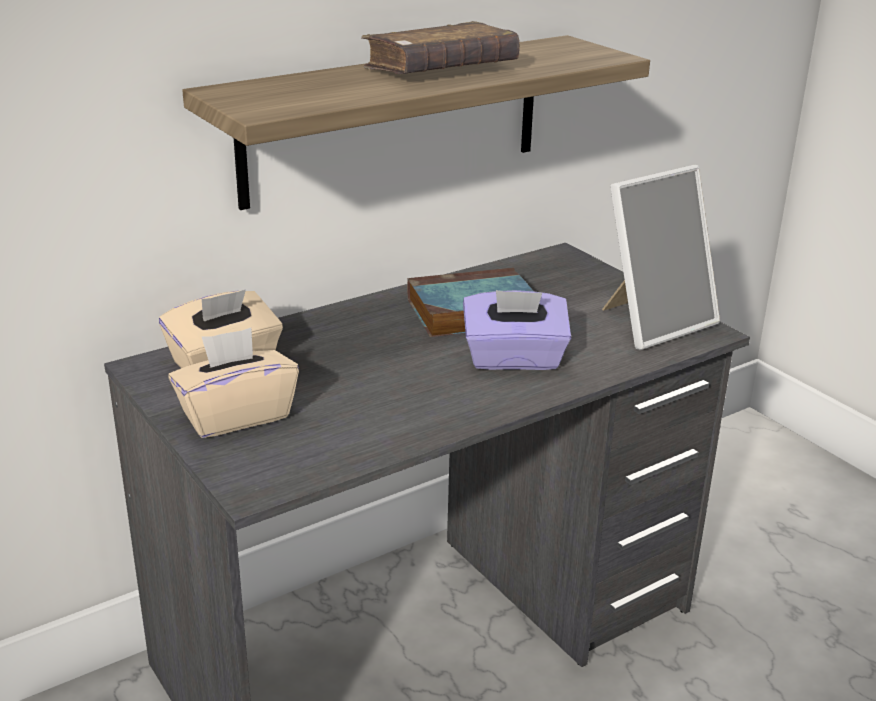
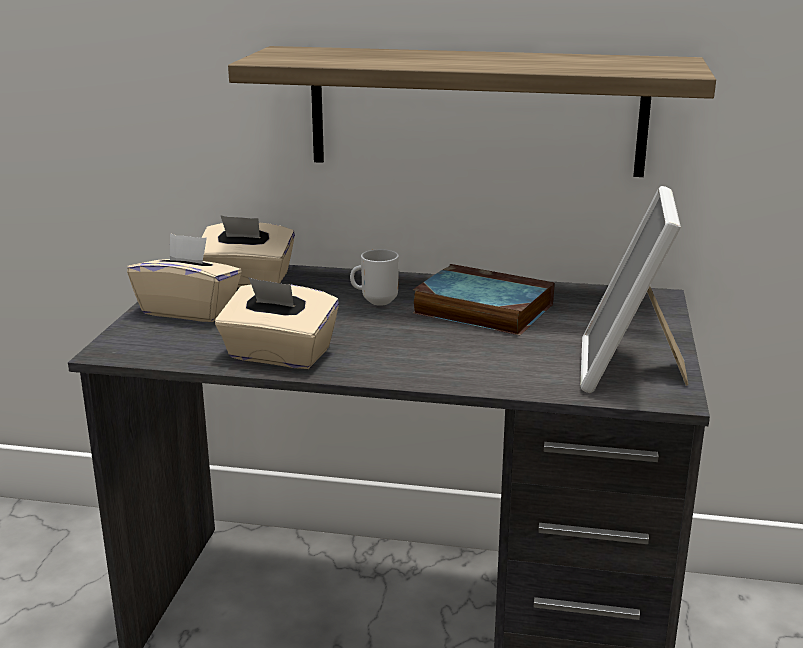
camera: 45 degrees right, 5 degrees down
(381, 337) = (377, 301): none -> mug
(409, 421) = (279, 355): none -> beige tissue box
(440, 70) = (483, 59): brown book -> none
(514, 359) = (442, 349): purple tissue box -> none
(653, 322) = (628, 370): picture frame -> picture frame turned 90 degrees clockwise

